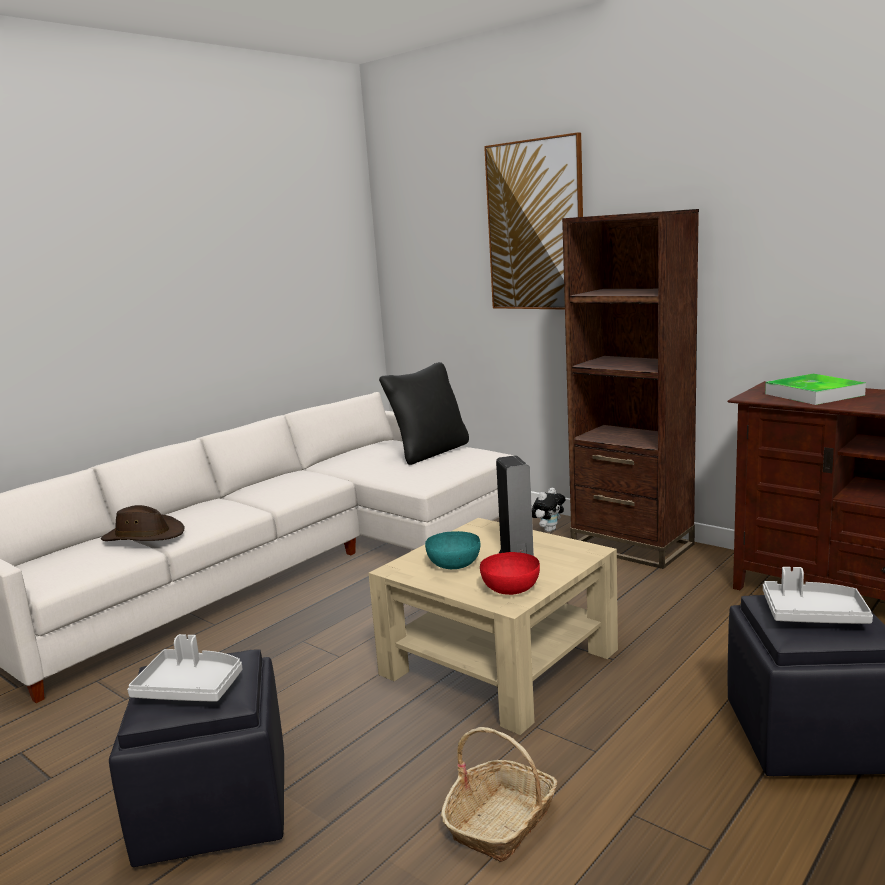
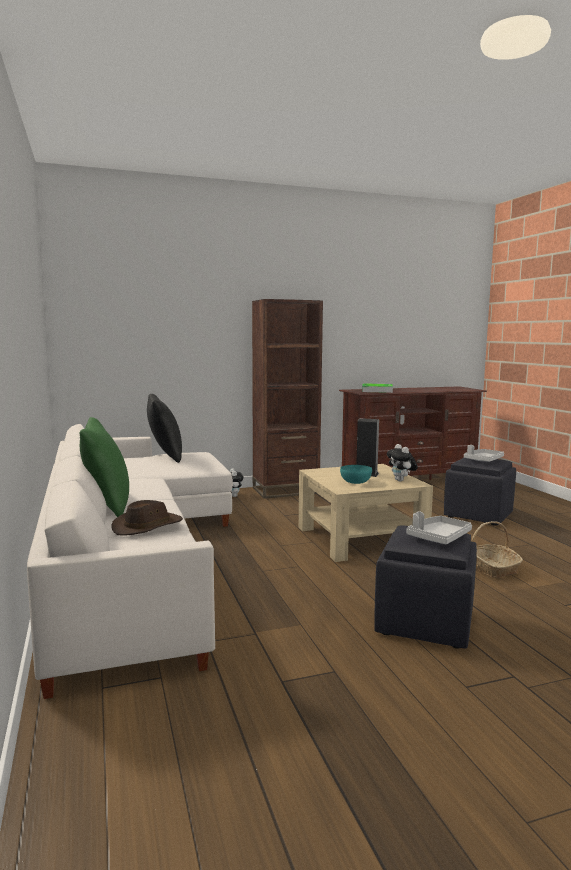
camera: 60 degrees left, 5 degrees down
(206, 500) = (107, 505): none -> green pillow
(510, 589) = (401, 481): red bowl -> plush toy
(535, 226) = (204, 304): picture -> none

